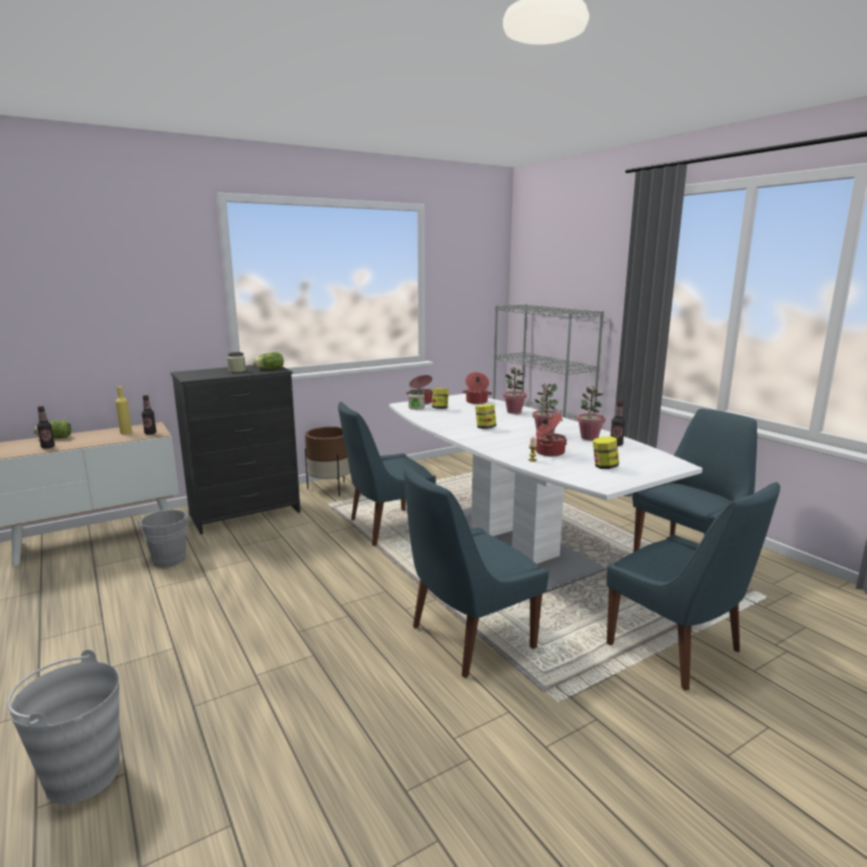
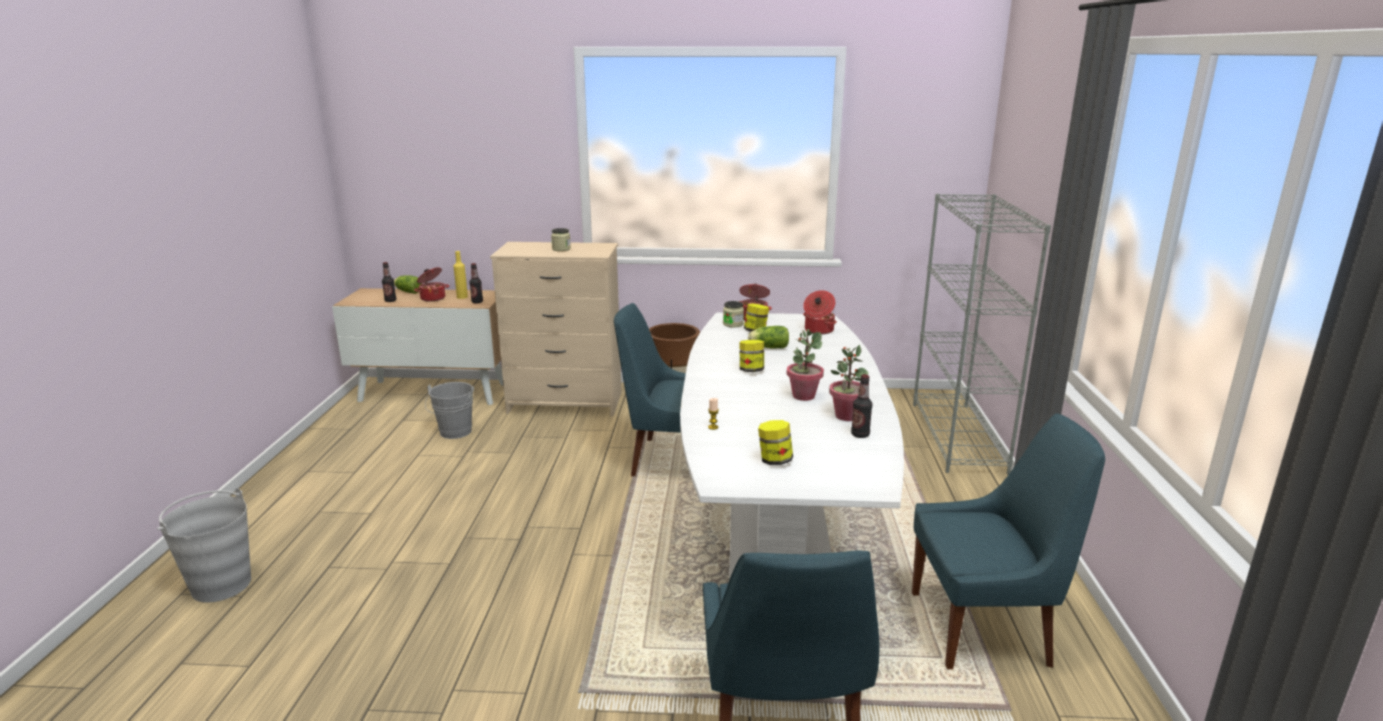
camera: 35 degrees right, 5 degrees up
(245, 513) = (565, 403): black dresser -> beige dresser
(268, 369) = (591, 251): lettuce -> lettuce (767, 347)
(468, 638) = (586, 607): blue chair -> none
(514, 412) = (834, 355): potted plant -> none
(548, 452) = (753, 422): cooking pot -> cooking pot (433, 298)

